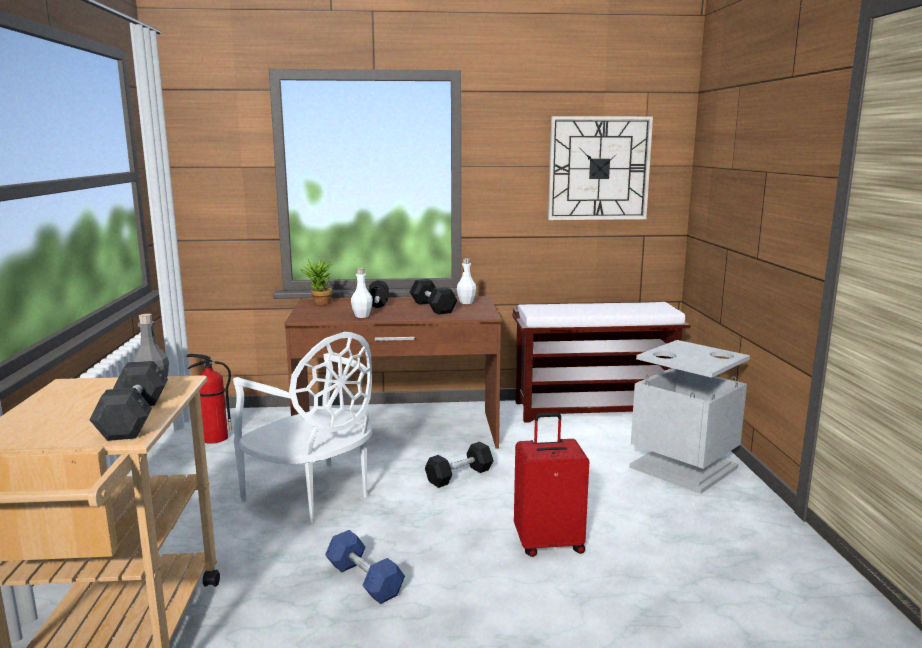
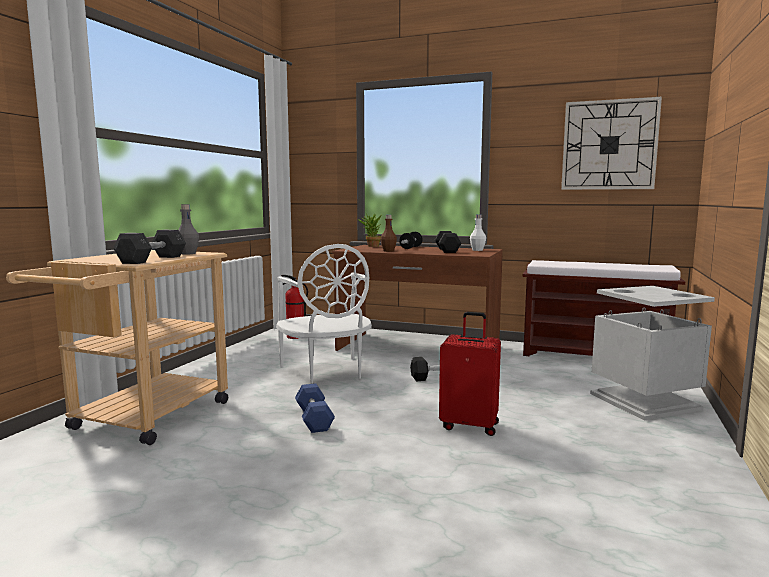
camera: 25 degrees right, 5 degrees down
(362, 316) = (388, 251): white bottle -> brown bottle

